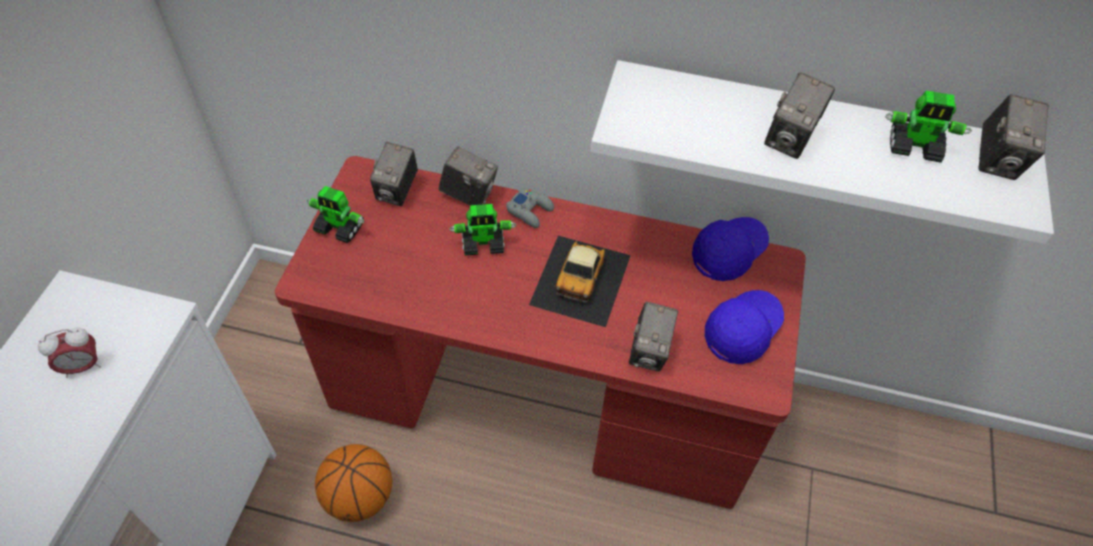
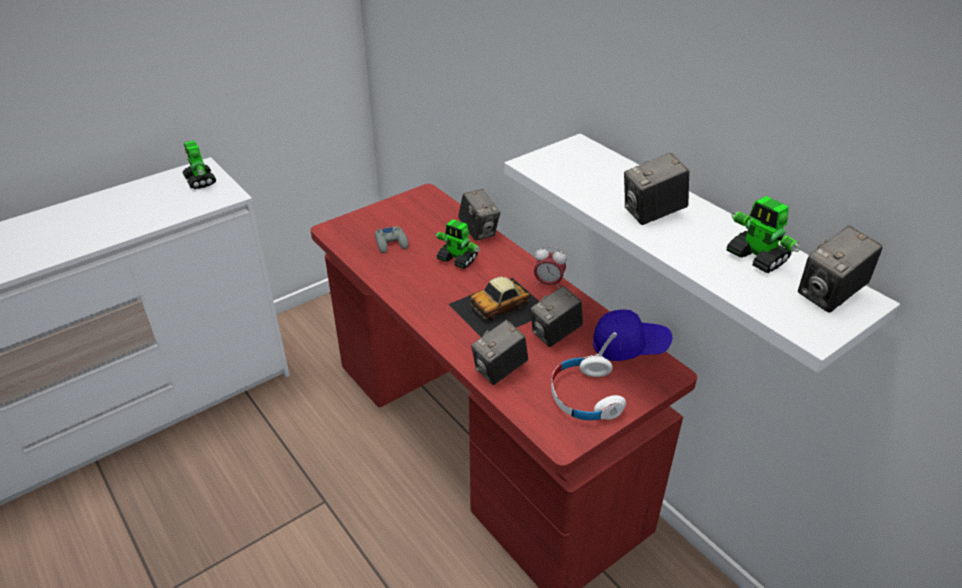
camera: 40 degrees right, 15 degrees down
(83, 366) = (170, 199): alarm clock -> alarm clock (548, 283)
(340, 228) = (381, 214): toy robot -> toy robot (200, 181)
(360, 497) = (311, 428): basketball -> none
(397, 191) = (436, 211): camera -> camera (555, 334)
(530, 211) = (509, 257): grey game controller -> grey game controller (391, 243)
(742, 331) = (585, 396): blue cap -> white headphones

